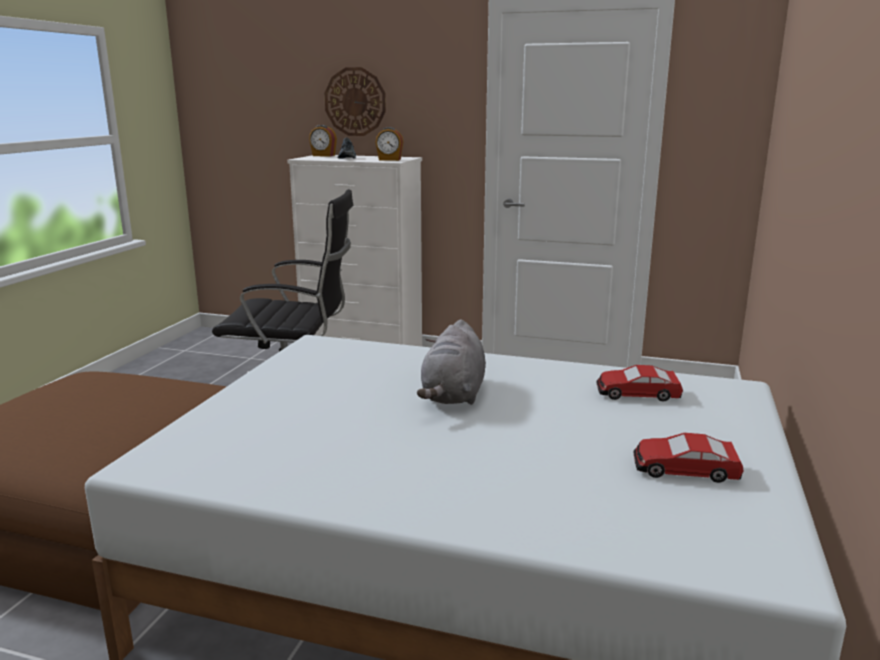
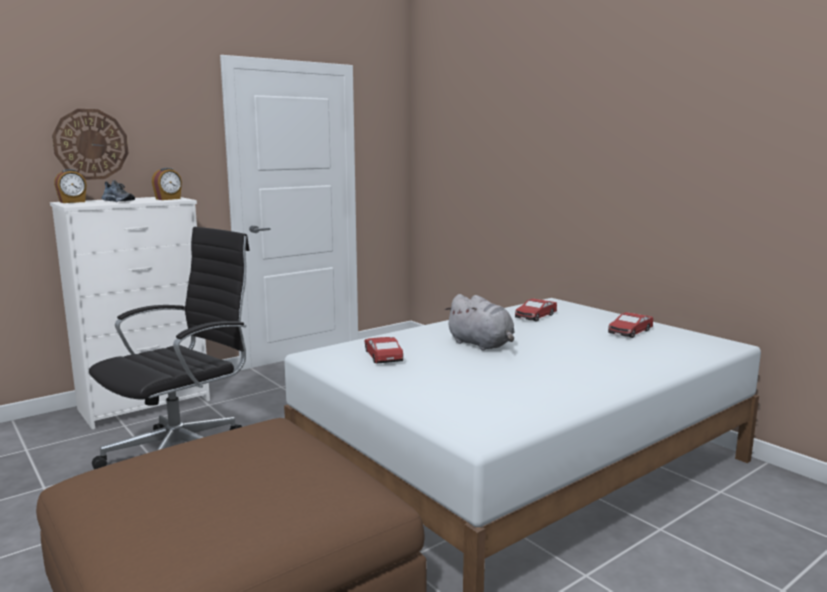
camera: 55 degrees left, 5 degrees down
(345, 365) = (383, 356): none -> toy car

